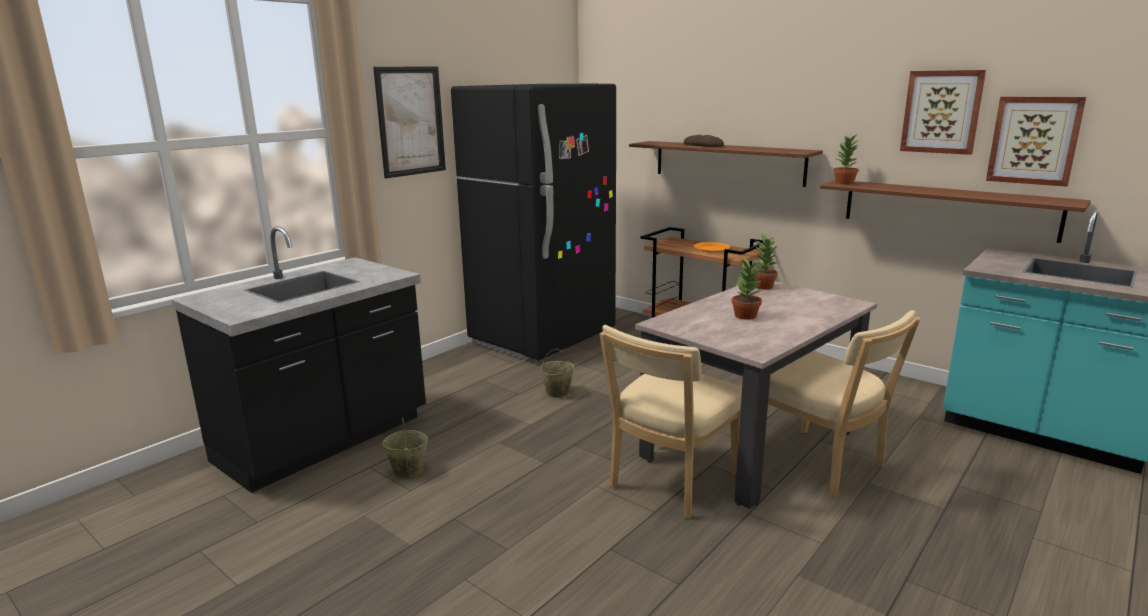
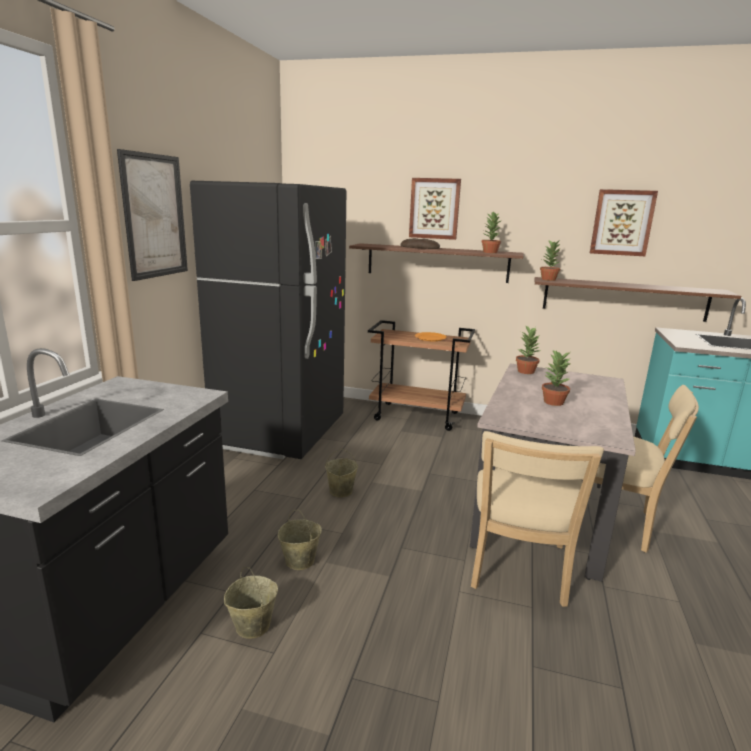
camera: 25 degrees left, 0 degrees up
(477, 437) = (299, 561): none -> beige bucket
(774, 150) = (489, 252): none -> potted plant
(1034, 140) = (690, 245): picture -> picture (434, 208)

